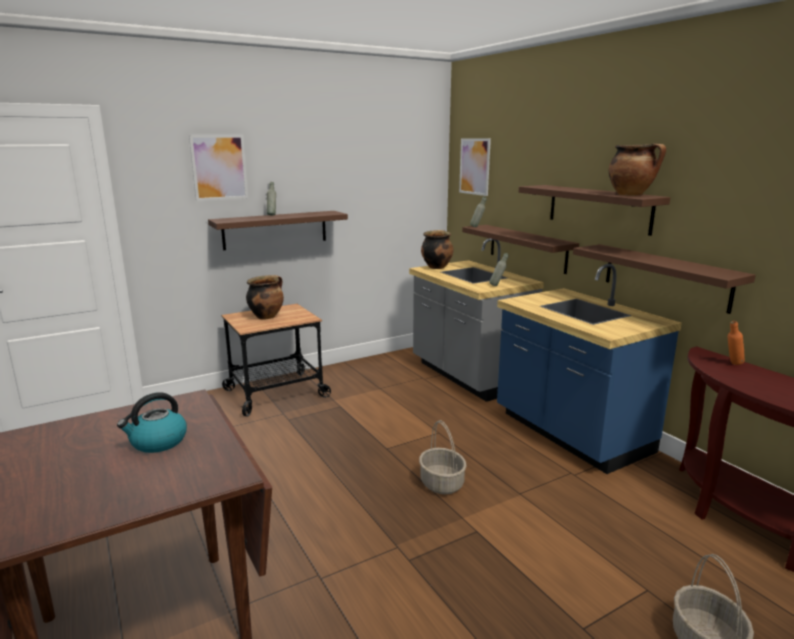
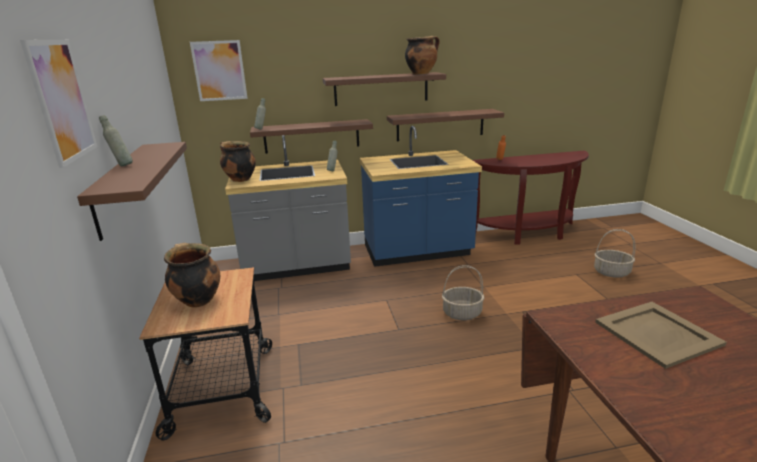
camera: 70 degrees left, 5 degrees up
(158, 442) = (657, 332): kettle -> beige tray

